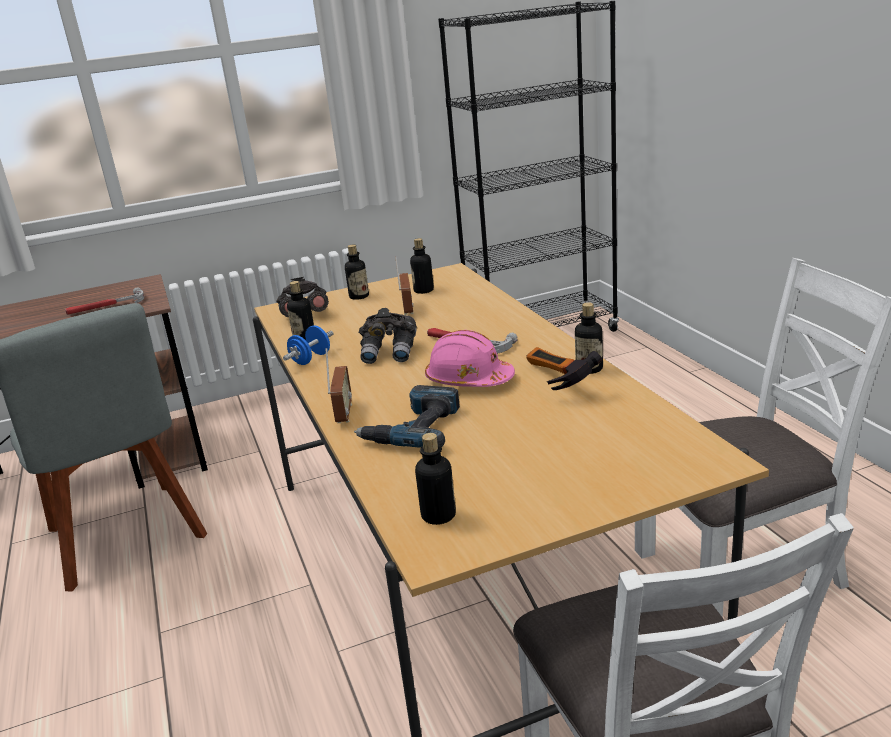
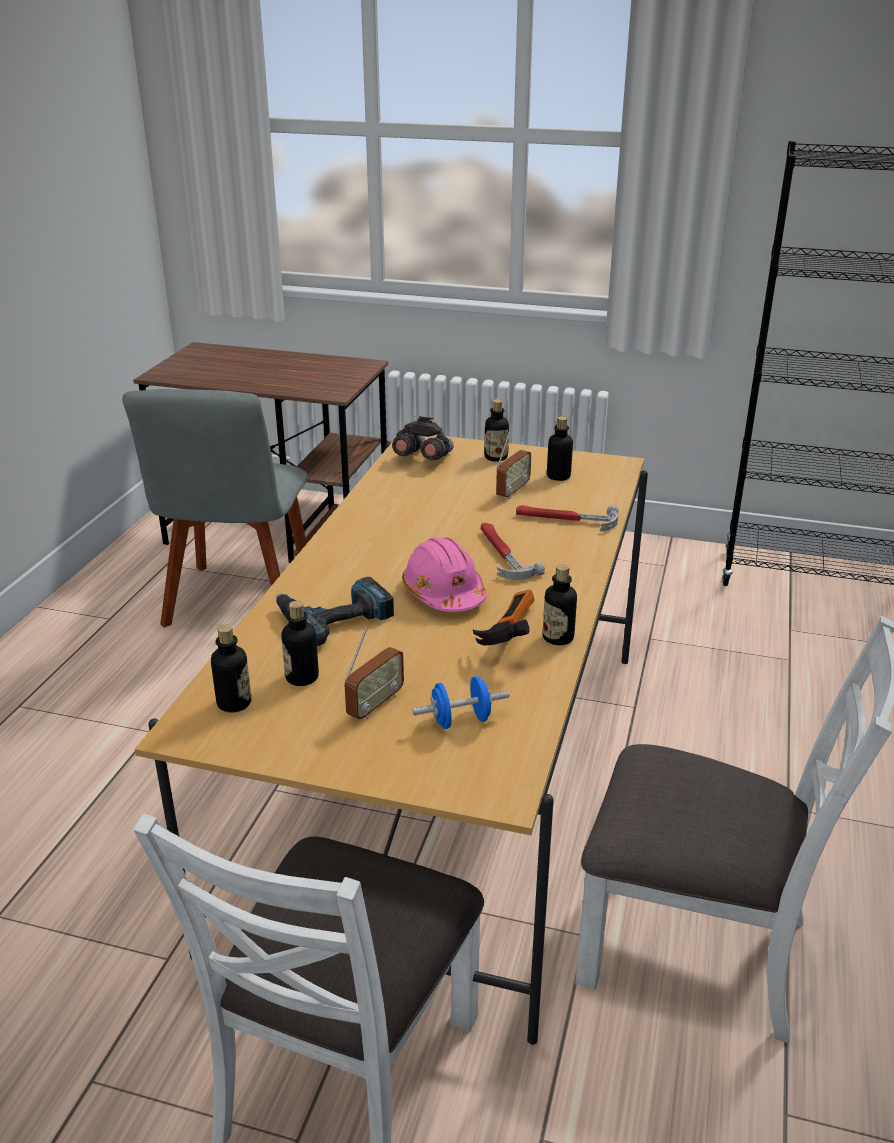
camera: 35 degrees right, 5 degrees up
(106, 307) = (306, 380): hammer -> hammer (566, 520)
(304, 338) = (390, 482): bottle -> bottle (302, 677)
(311, 359) = (363, 507): blue dumbbell -> blue dumbbell (460, 720)
(343, 414) = (308, 574): radio -> radio (375, 705)
(390, 353) = (428, 532): grey binoculars -> none

